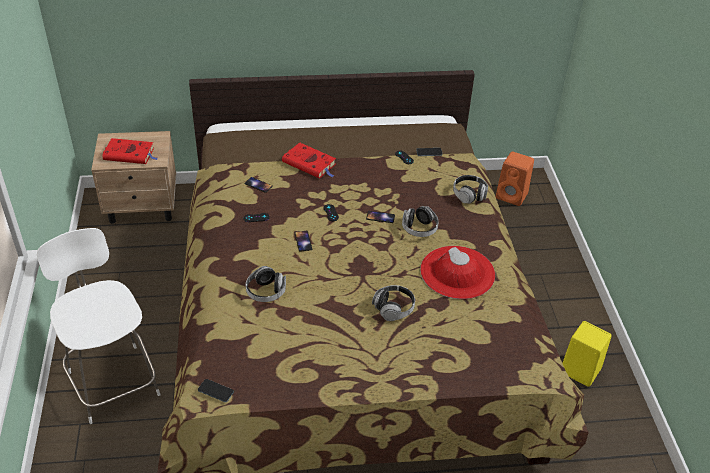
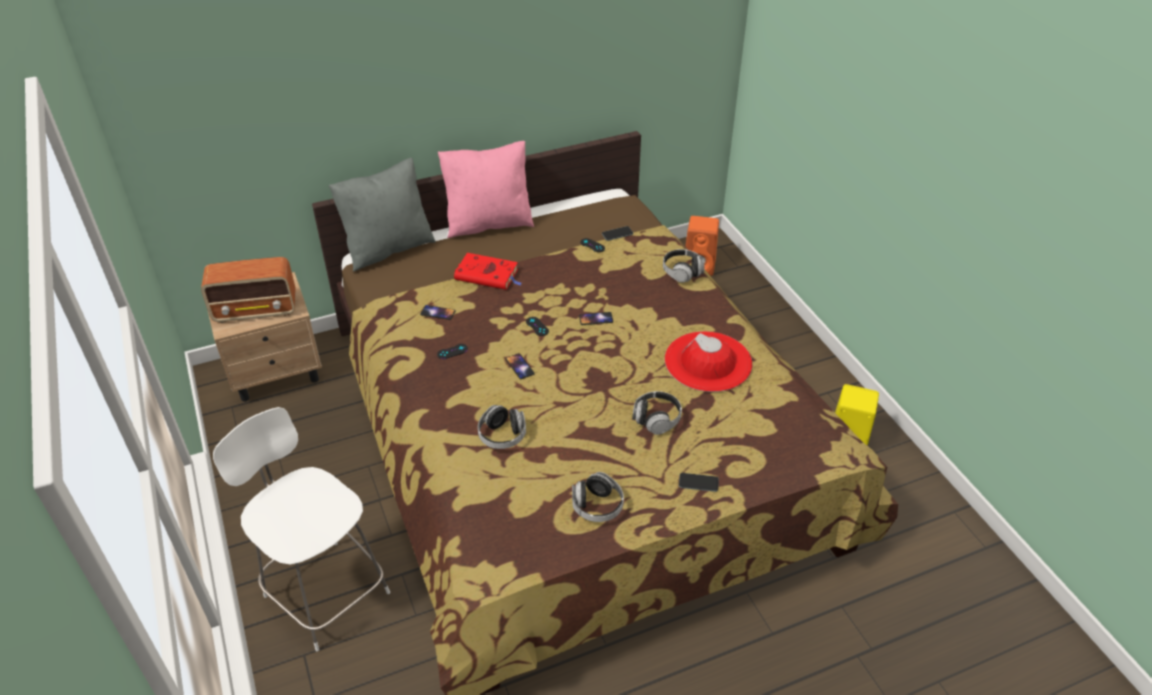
camera: 15 degrees left, 0 degrees up
(130, 154) = (257, 310): red book -> radio
(215, 391) = (494, 567): phone -> phone (698, 482)
(244, 127) = (388, 248): none -> grey pillow
(330, 123) = (488, 223): none -> pink pillow
(419, 229) = (645, 322): headphones -> headphones (597, 506)

